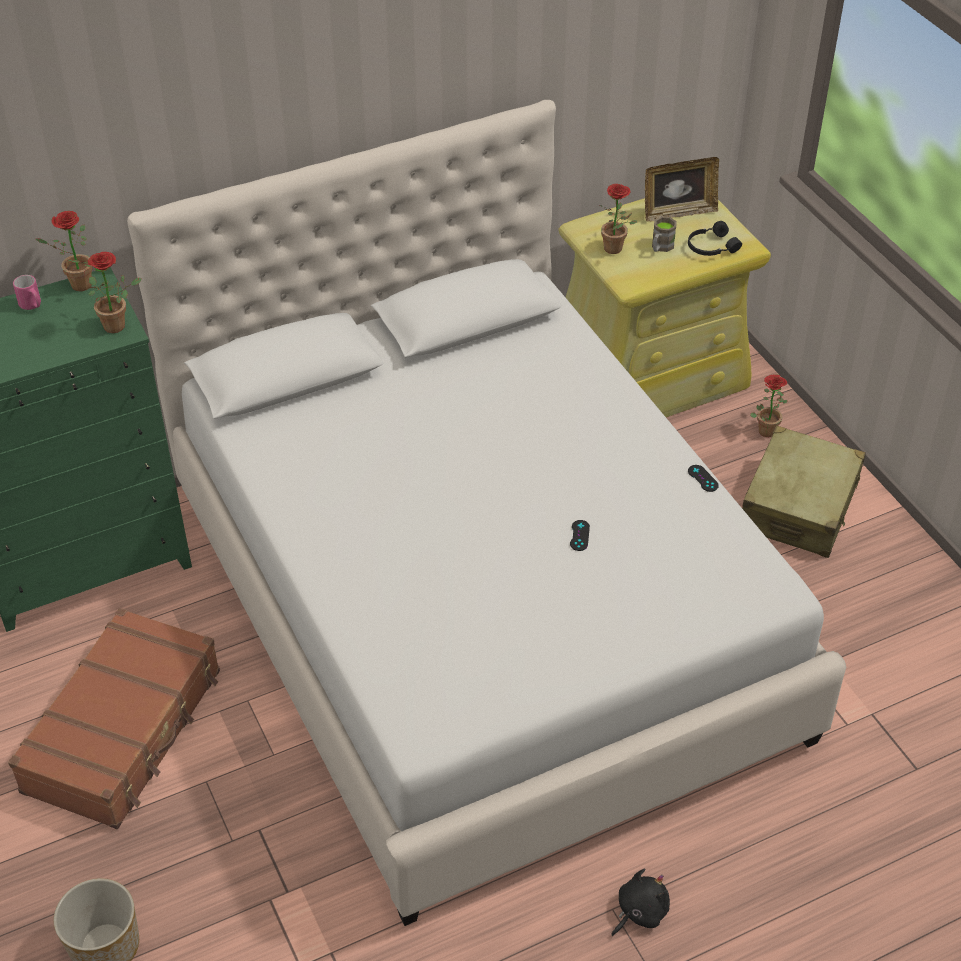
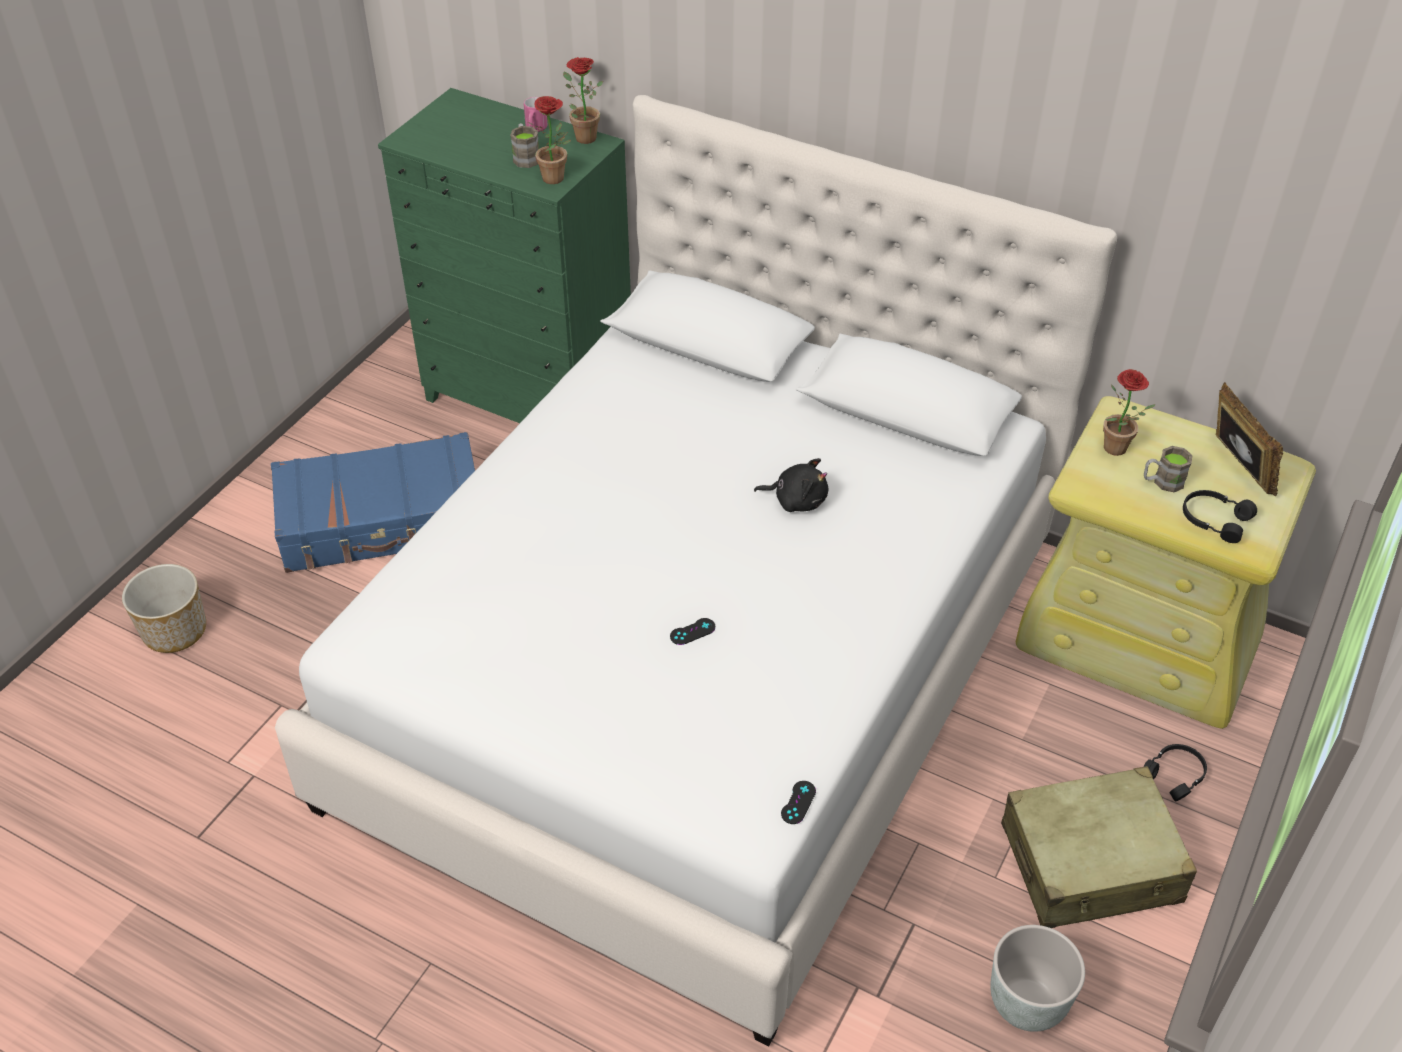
camera: 55 degrees right, 0 degrees up
(64, 328) = (525, 157): none -> brown mug
(125, 731) = (383, 521): brown suitcase -> blue suitcase
(639, 912) = (441, 988): black plush toy -> black plush toy (796, 500)
(678, 212) = (1236, 468): picture frame -> picture frame turned 150 degrees counterclockwise
(703, 478) = (864, 689): black game controller -> black game controller (798, 802)
(765, 428) = (1175, 775): potted plant -> black headphones
(874, 597) = (1027, 1004): none -> grey planter

